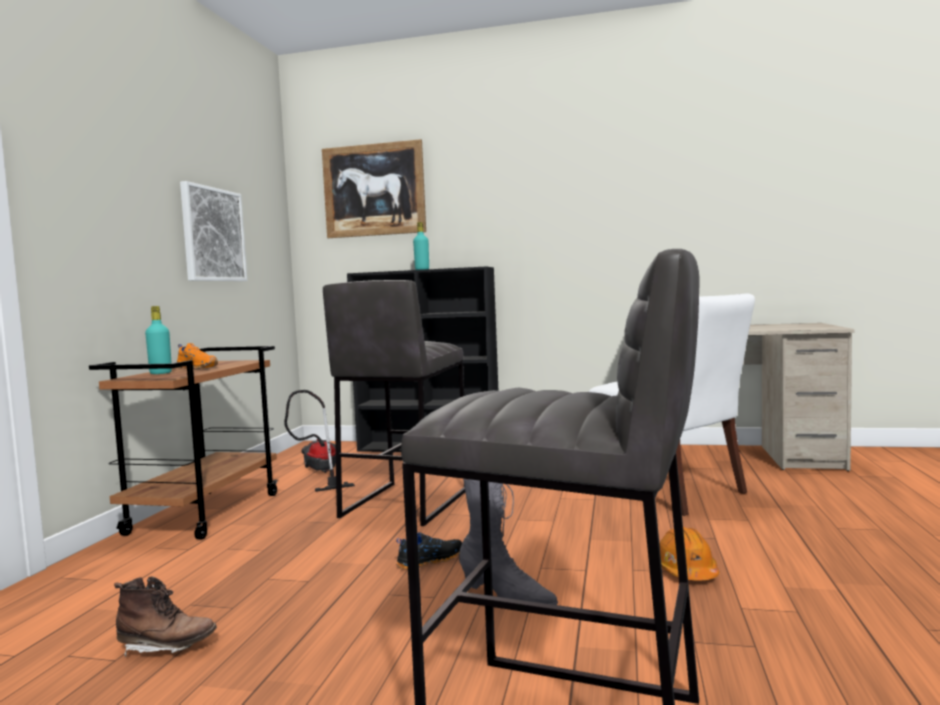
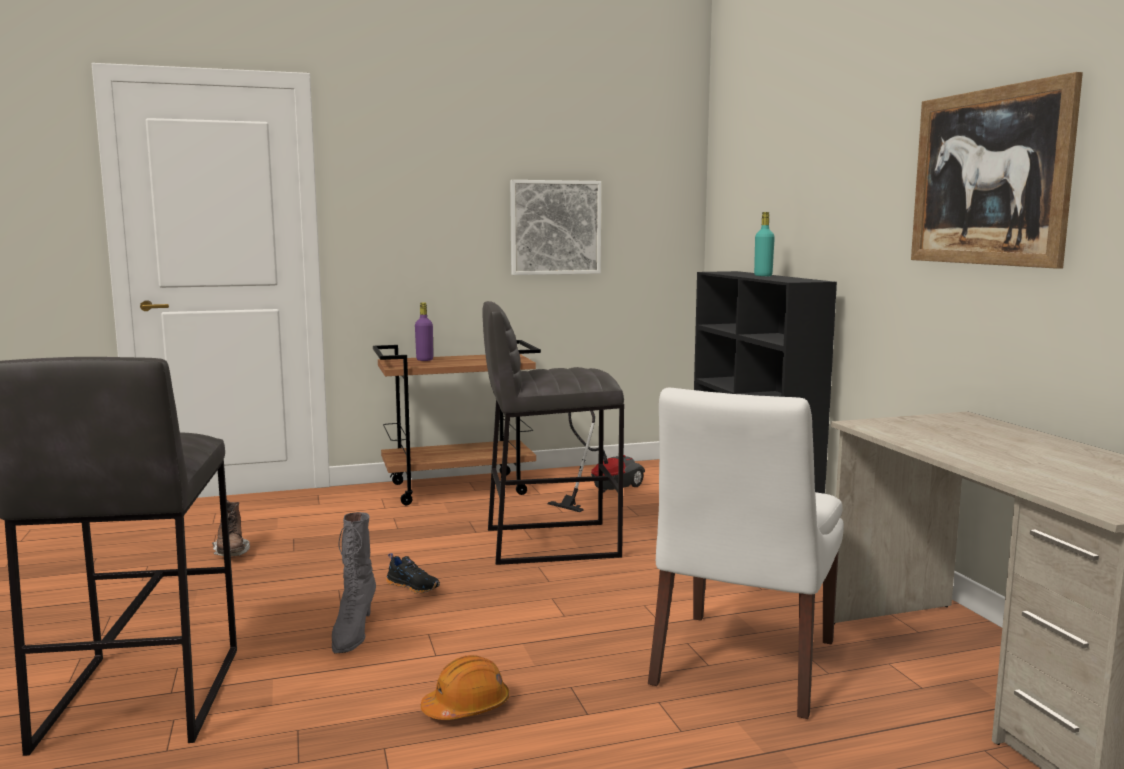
camera: 60 degrees right, 5 degrees up
(160, 373) = (424, 360): turquoise bottle -> purple bottle
(198, 368) = (461, 360): orange shoe -> none
(374, 190) = (760, 164): picture -> picture (989, 177)

